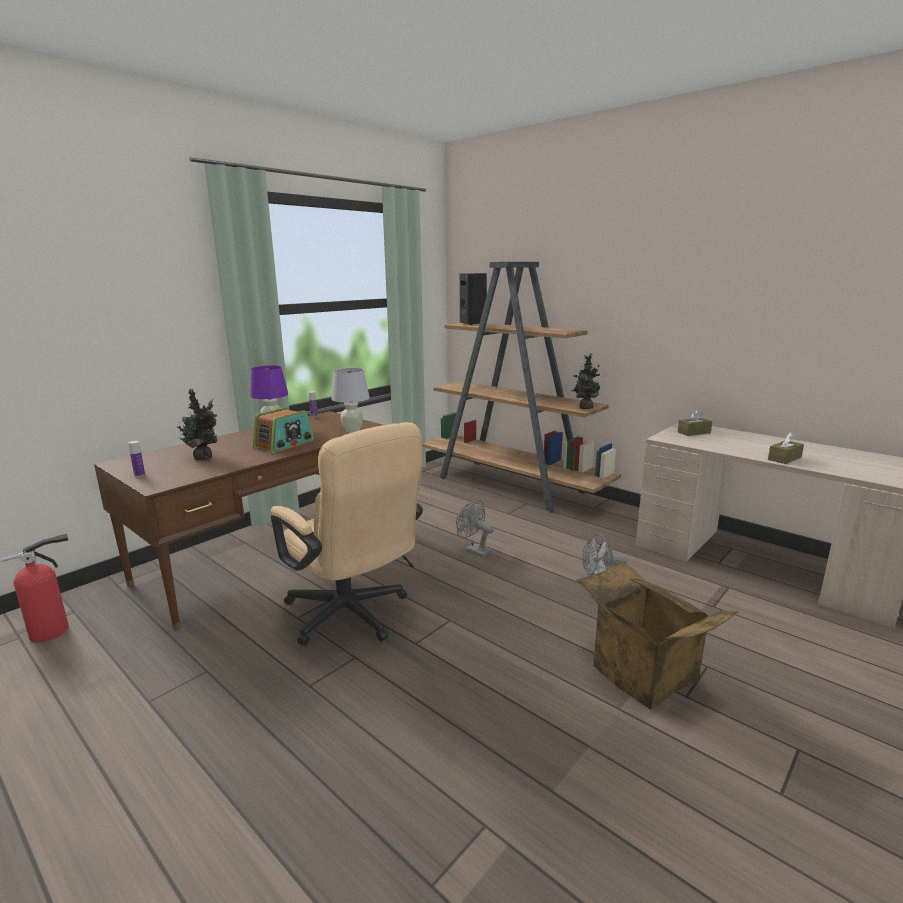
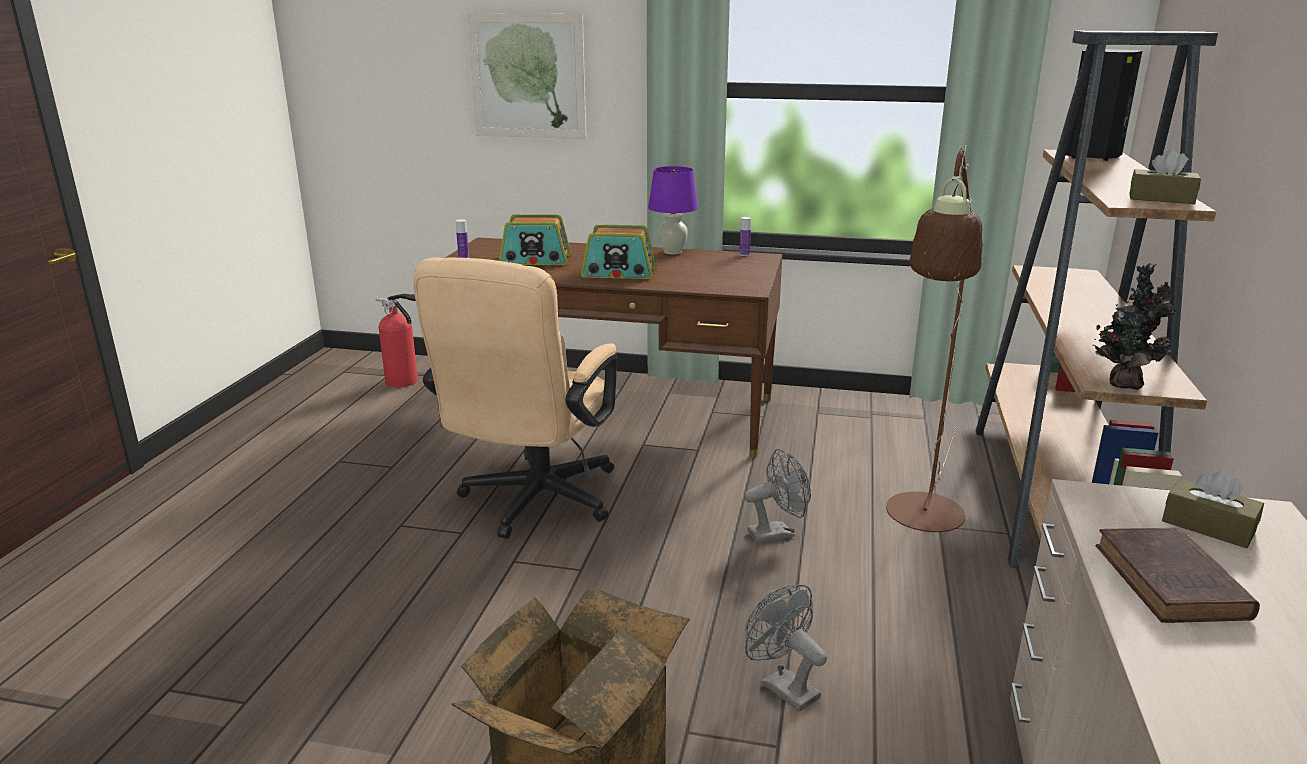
camera: 60 degrees right, 5 degrees up
(106, 313) = (528, 76): none -> picture
(203, 457) = (535, 260): potted plant -> radio
(352, 431) = (714, 284): white table lamp -> none
(474, 550) = (777, 533): grey fan -> grey fan turned 60 degrees clockwise
(501, 515) = (922, 522): none -> brown floor lamp
(731, 446) = (1172, 584): none -> brown book
(784, 458) = (1189, 670): brown tissue box -> brown tissue box (1161, 199)

